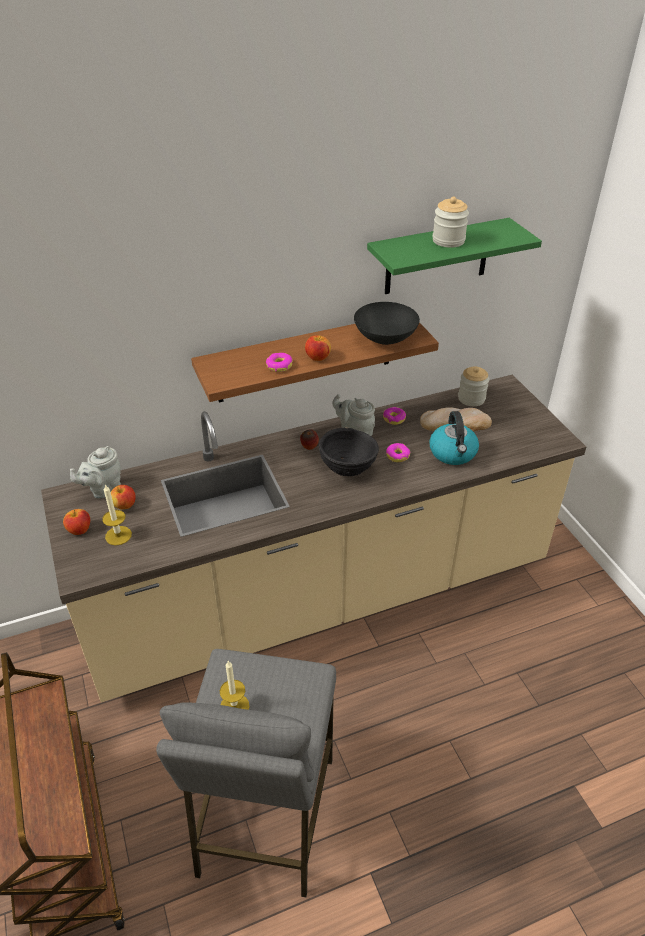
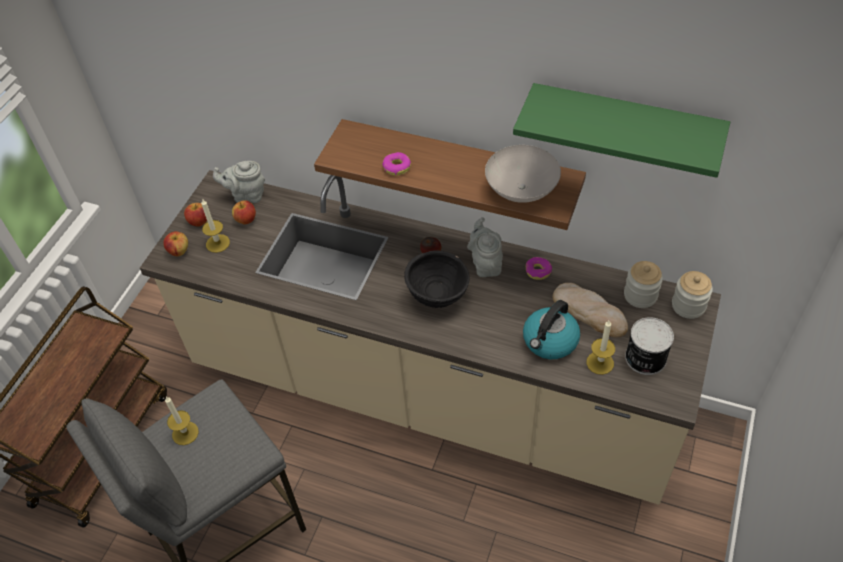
camera: 45 degrees right, 10 degrees up
(317, 358) = (438, 177): apple -> apple (179, 251)
(384, 339) = (521, 189): black bowl -> white bowl
(397, 455) = (496, 311): donut -> none
(448, 241) = (615, 120): jar -> jar (688, 305)
(497, 447) = (600, 363): none -> candle
(517, 430) = (644, 358): none -> can

